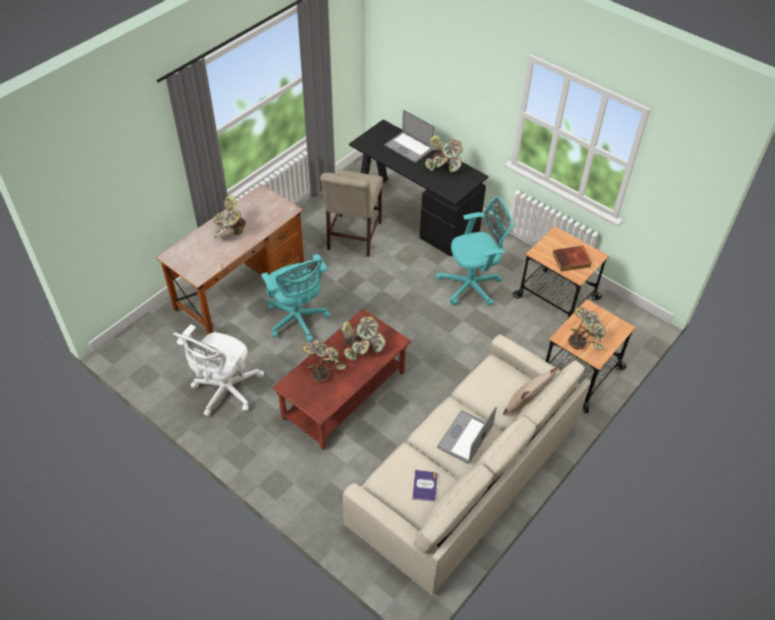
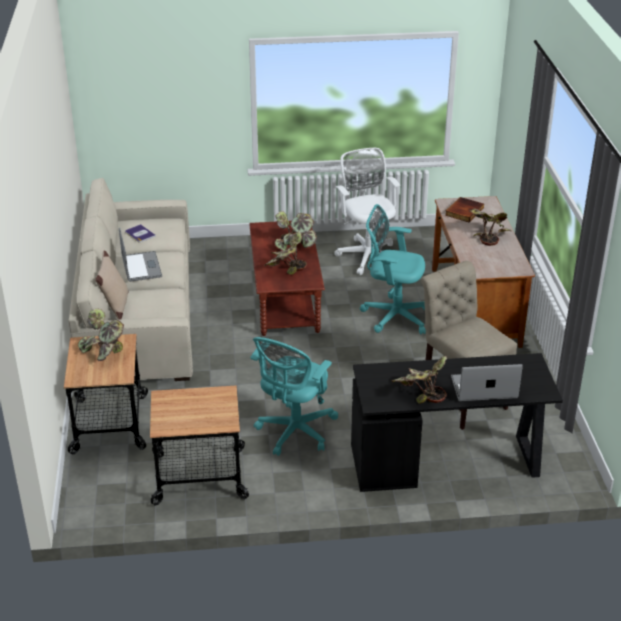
camera: 135 degrees right, 15 degrees down
(571, 260) = (183, 407): book -> book (463, 211)

